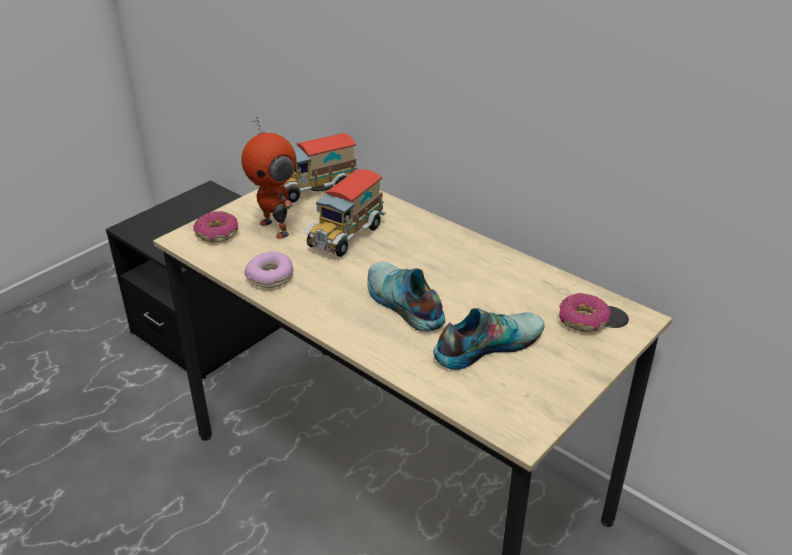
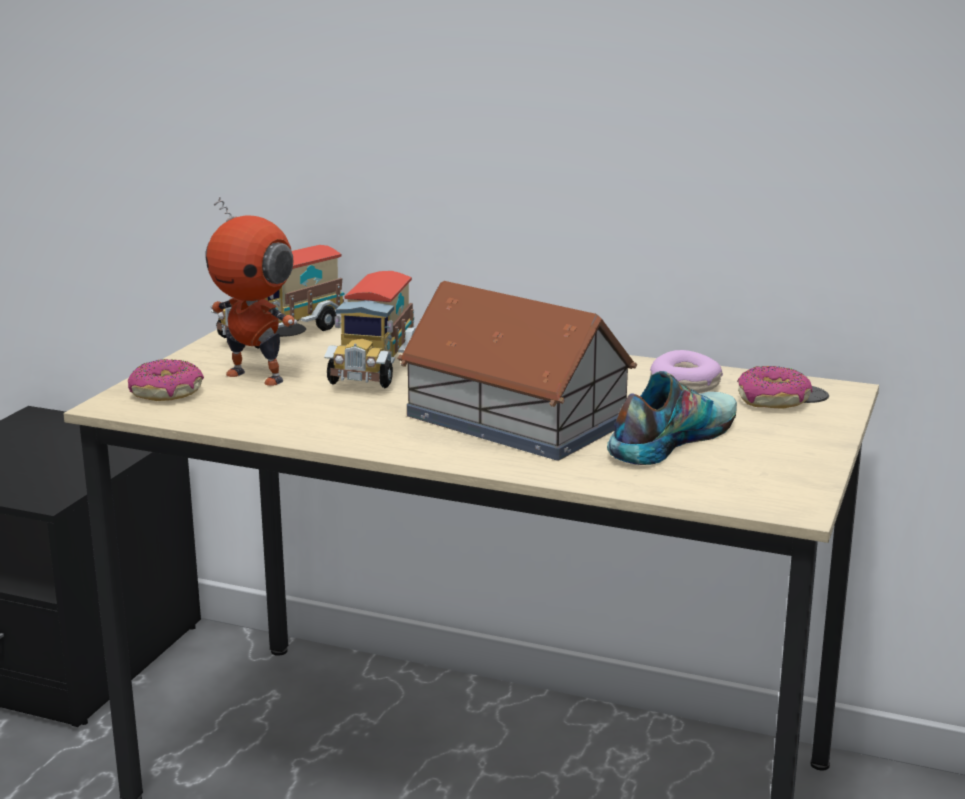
camera: 20 degrees left, 15 degrees down
(270, 277) = (295, 422): donut -> donut (685, 385)
(402, 304) = (517, 420): shoe -> toy house

